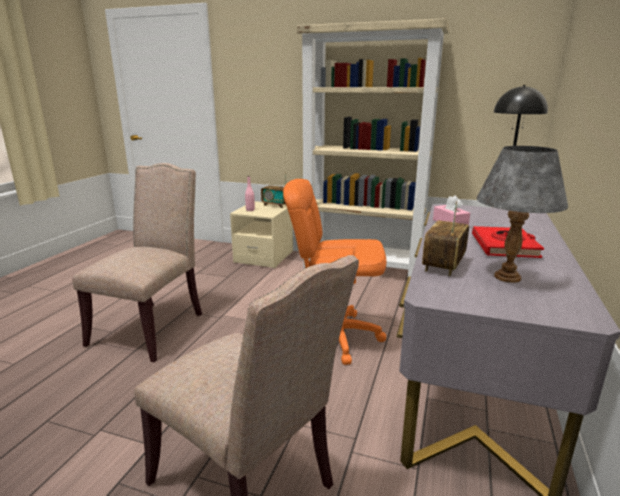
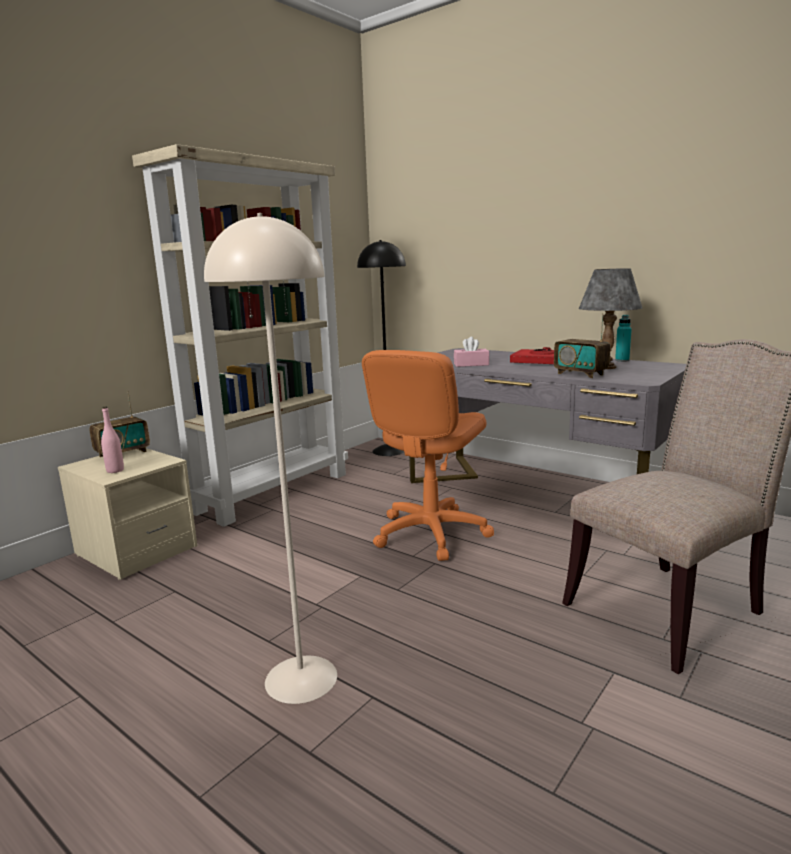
camera: 70 degrees left, 5 degrees down
(152, 327) = (301, 677): beige chair -> beige floor lamp
(577, 285) = (622, 360): none -> turquoise bottle

